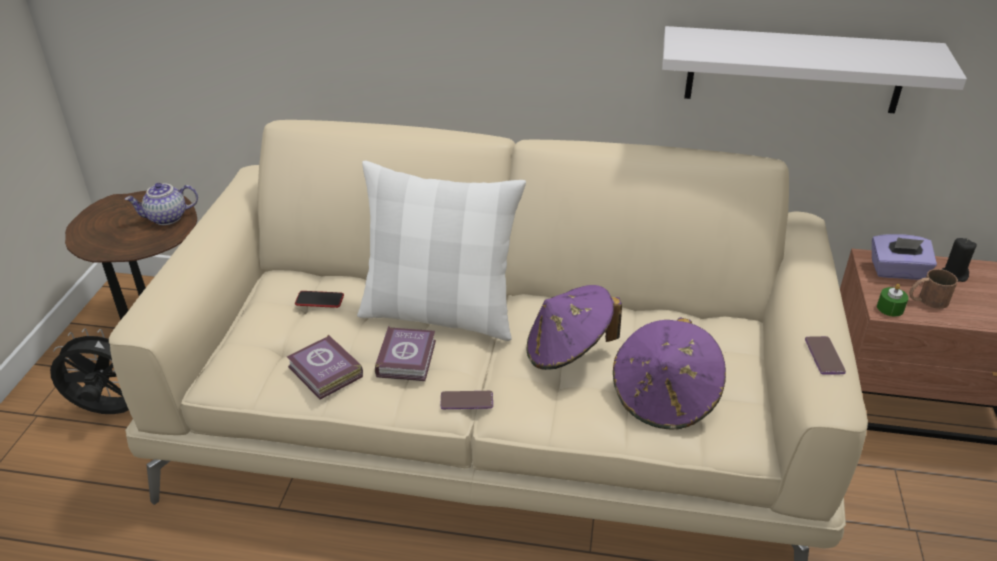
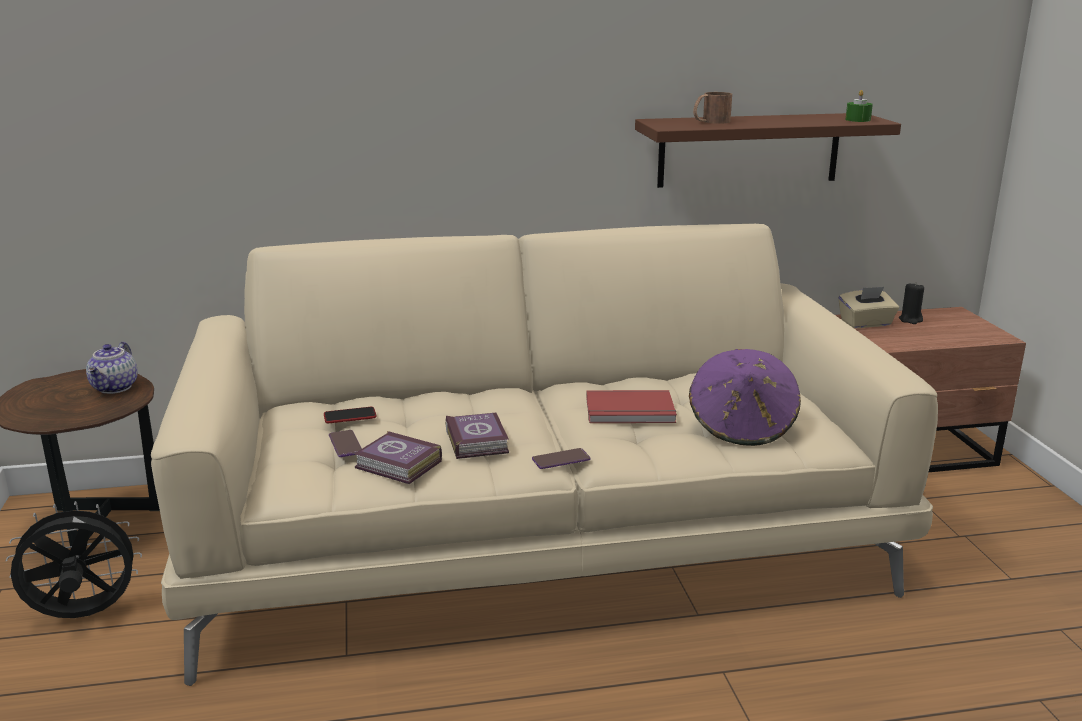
camera: 20 degrees left, 15 degrees down
(167, 218) = (115, 388): teapot -> teapot turned 45 degrees counterclockwise
(439, 314) = (483, 409): white pillow -> none
(568, 351) = (630, 412): purple hat -> red book
(795, 70) = (749, 150): white shelf -> brown shelf
(824, 356) = (872, 354): phone -> phone (345, 444)
(890, 308) = (879, 345): green candle -> green candle (858, 120)
(897, 271) = (866, 323): purple tissue box -> beige tissue box
(926, 300) = (902, 336): brown mug -> brown mug (710, 121)

